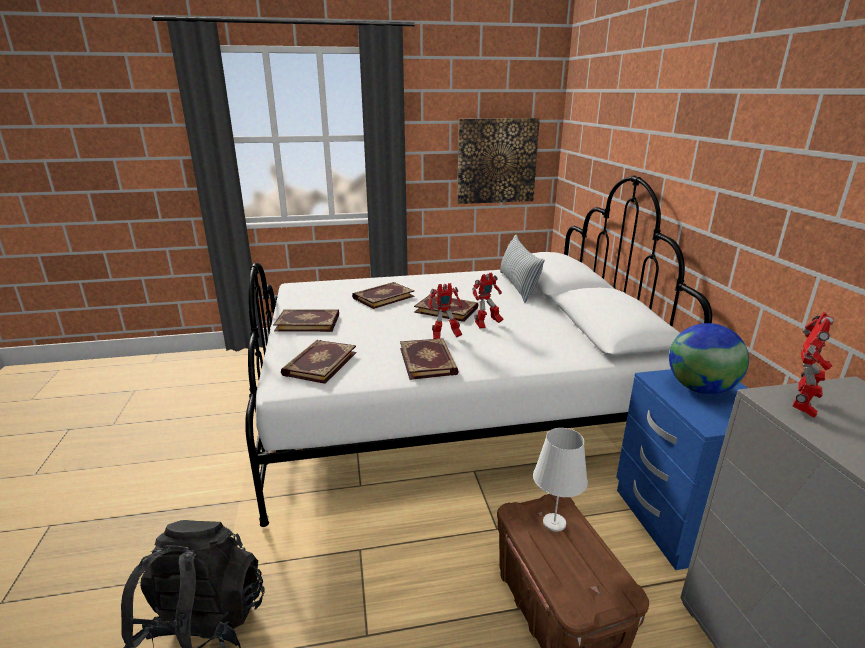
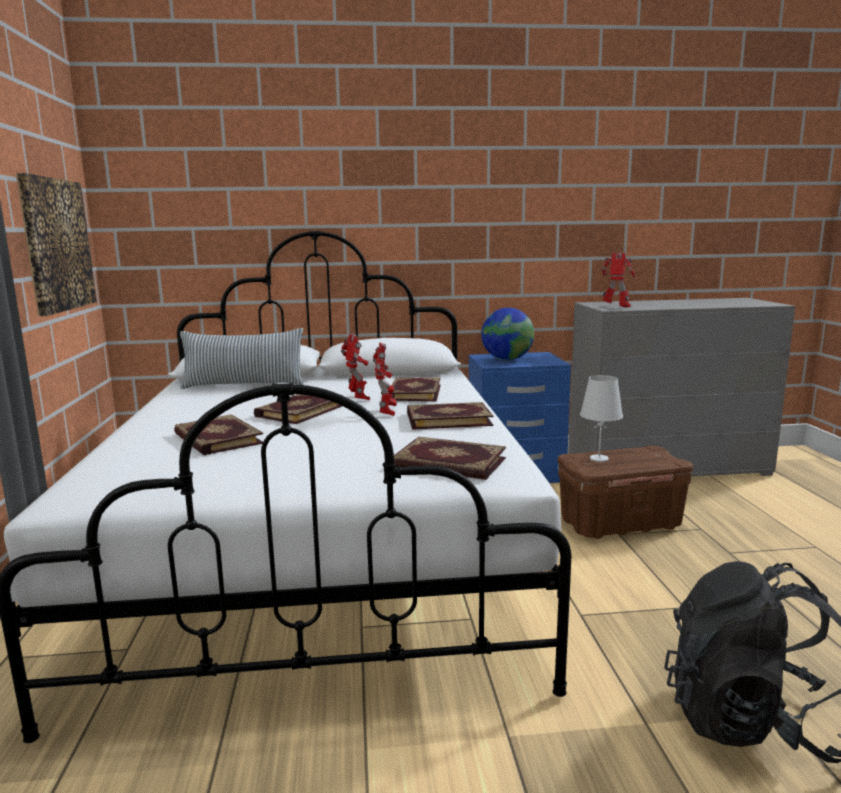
camera: 85 degrees left, 10 degrees down
(308, 322) = (291, 479): book -> book (413, 392)

